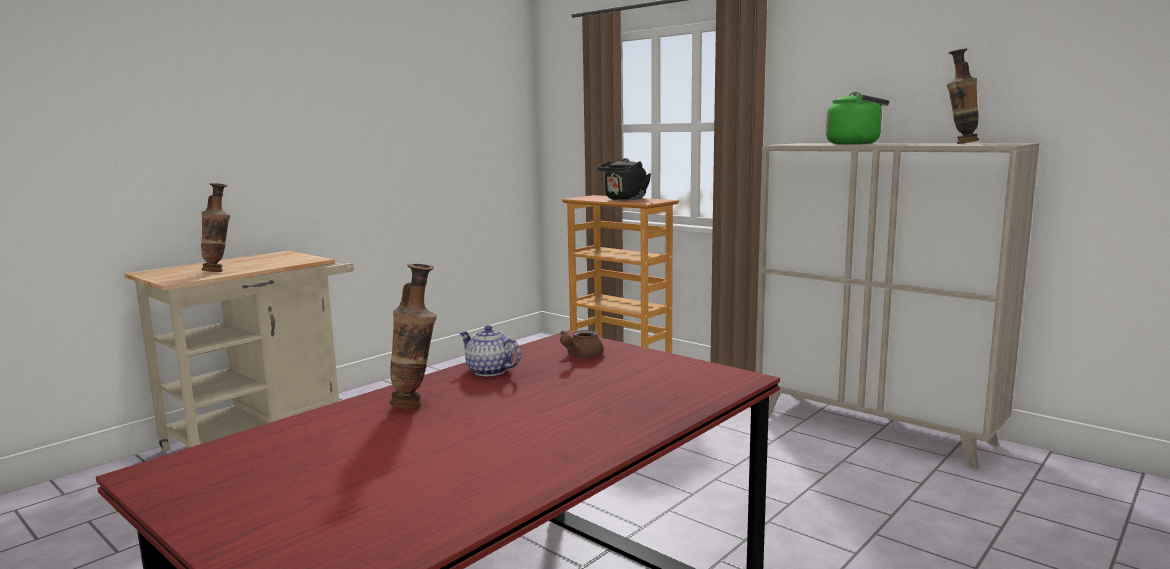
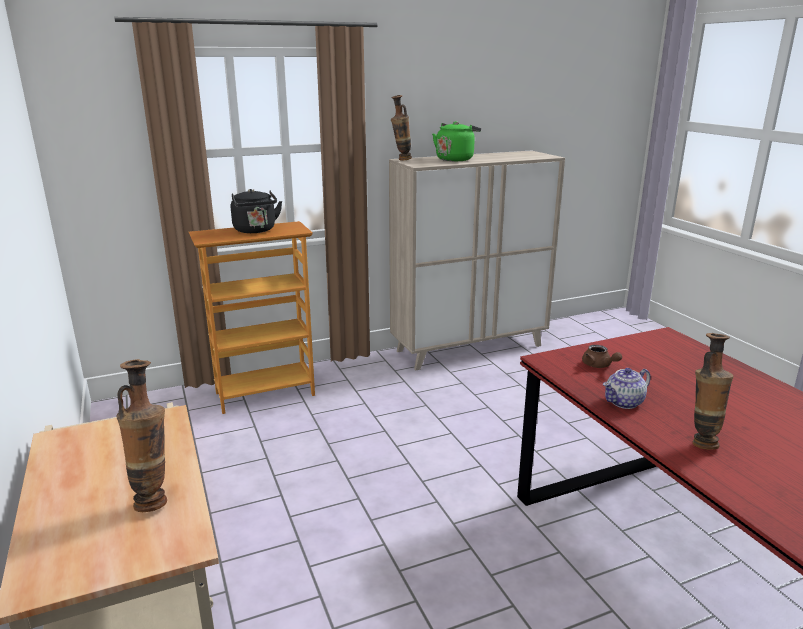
camera: 65 degrees left, 10 degrees up
(959, 143) = (512, 155): vase -> vase (401, 160)

